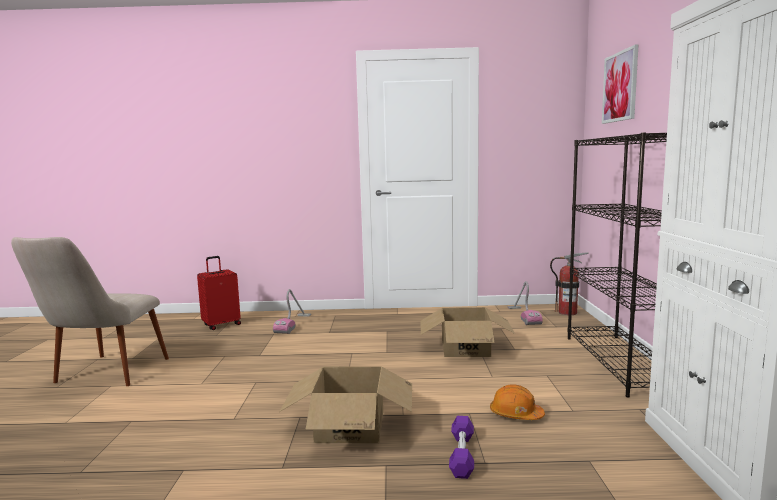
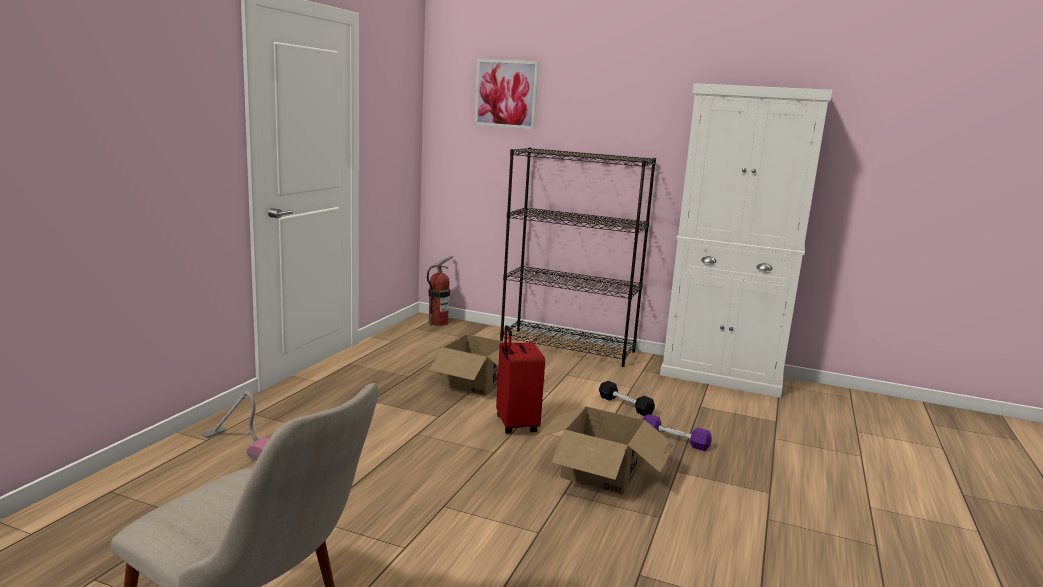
camera: 70 degrees left, 5 degrees up
(221, 325) = (136, 506): red suitcase -> red suitcase (515, 425)
(515, 414) = (625, 405): orange hard hat -> black dumbbell
(523, 316) = (422, 338): vacuum cleaner -> none

